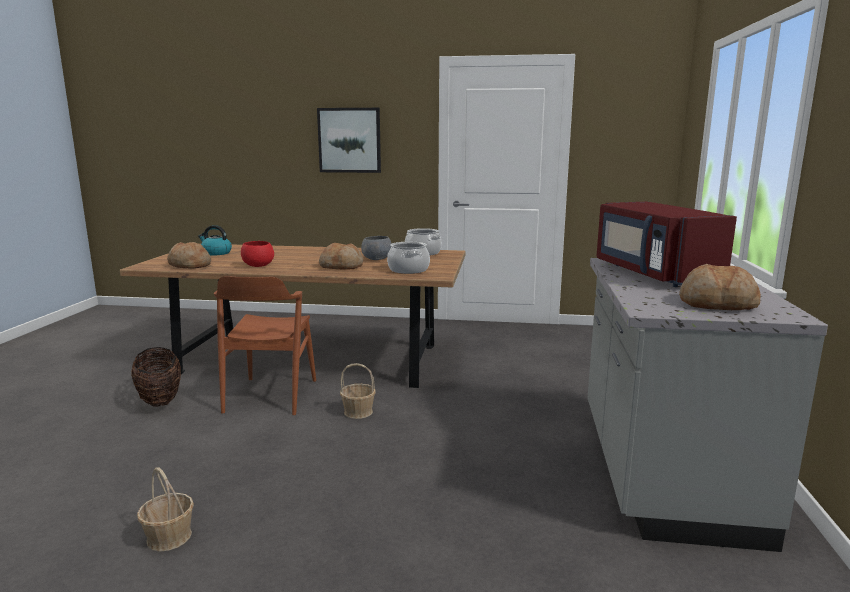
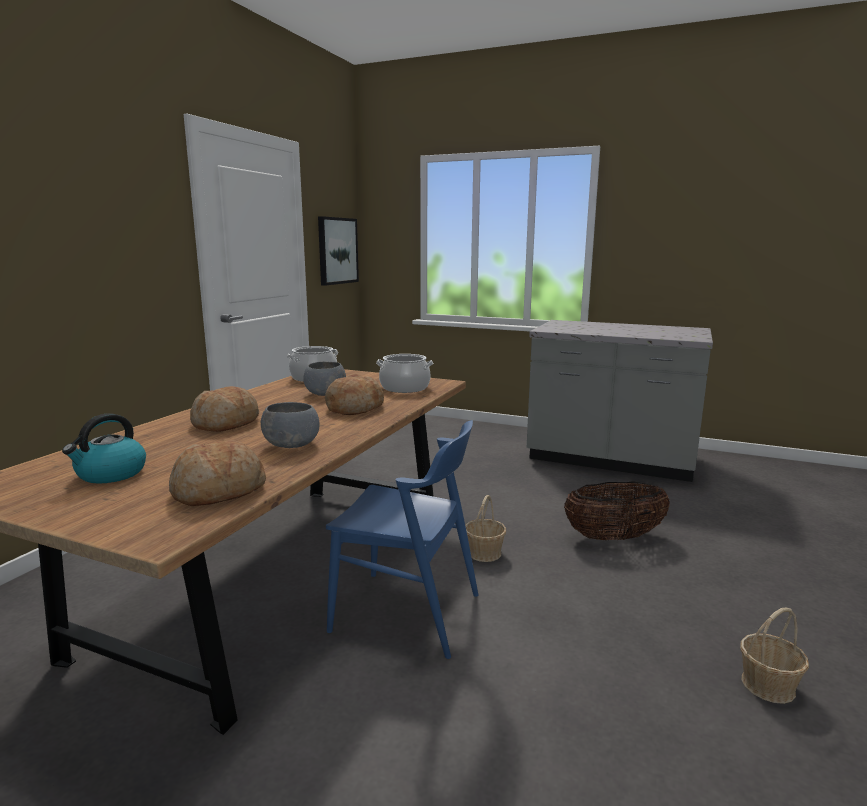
camera: 75 degrees left, 0 degrees up
(160, 400) = (359, 740): basket -> basket (614, 537)
(258, 266) = (293, 445): red bowl -> grey bowl
(271, 396) = (407, 612): brown chair -> blue chair
(349, 140) = (79, 231): picture -> picture (337, 251)
(653, 274) = (593, 329): red microwave -> none
(717, 304) = (676, 331): bread -> bread (226, 423)

